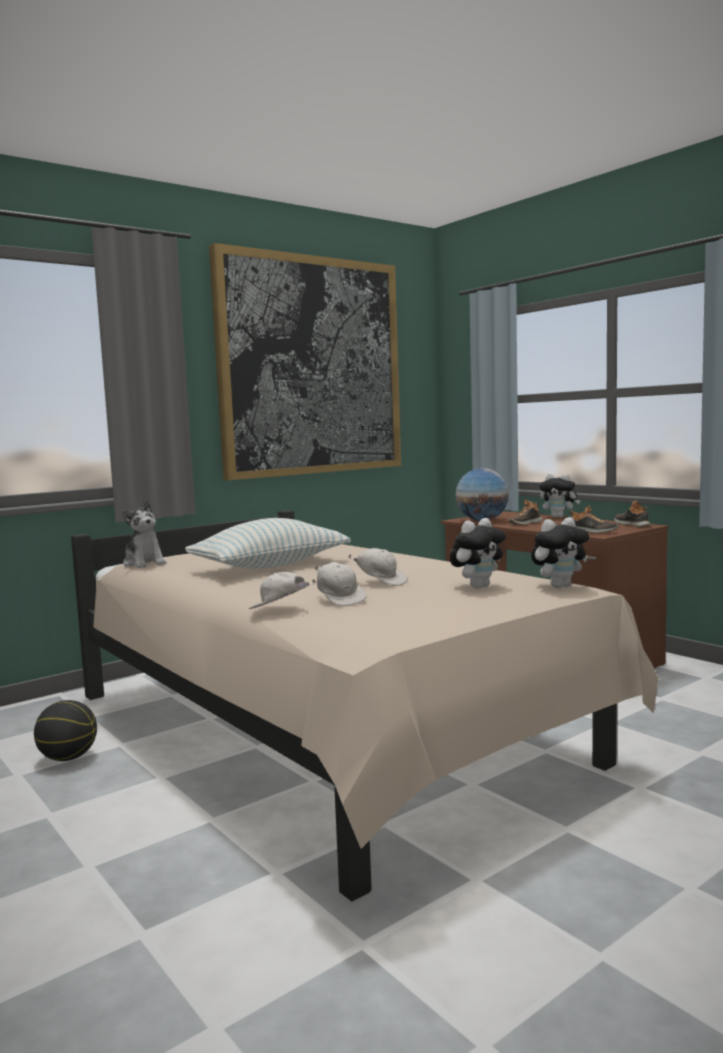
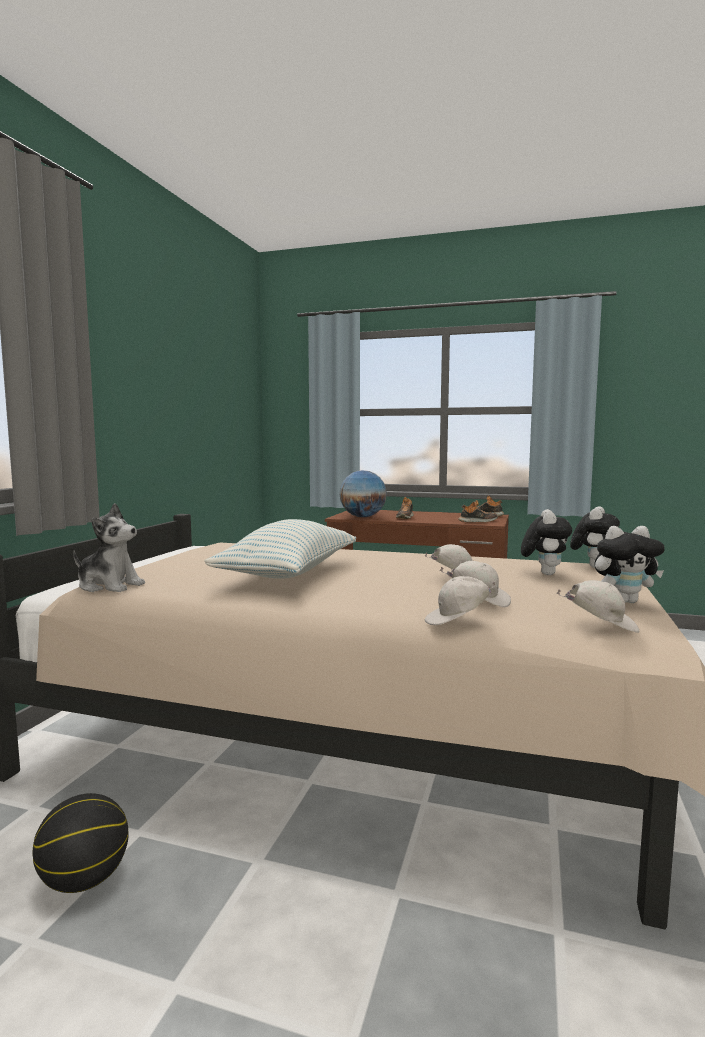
camera: 35 degrees left, 0 degrees up
(311, 366) = (182, 364): picture -> none
(368, 627) = (600, 626): none -> white cap
(559, 517) = (412, 511): plush toy -> plush toy (624, 601)

